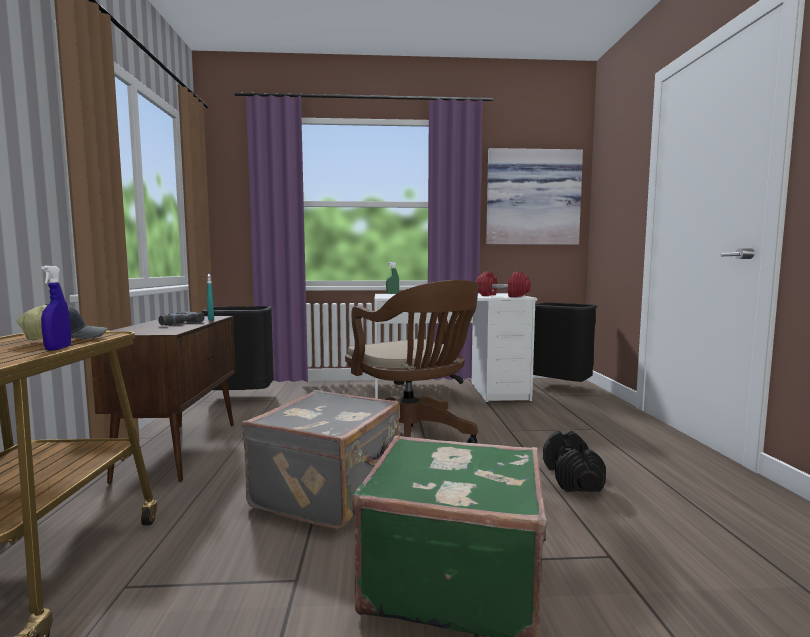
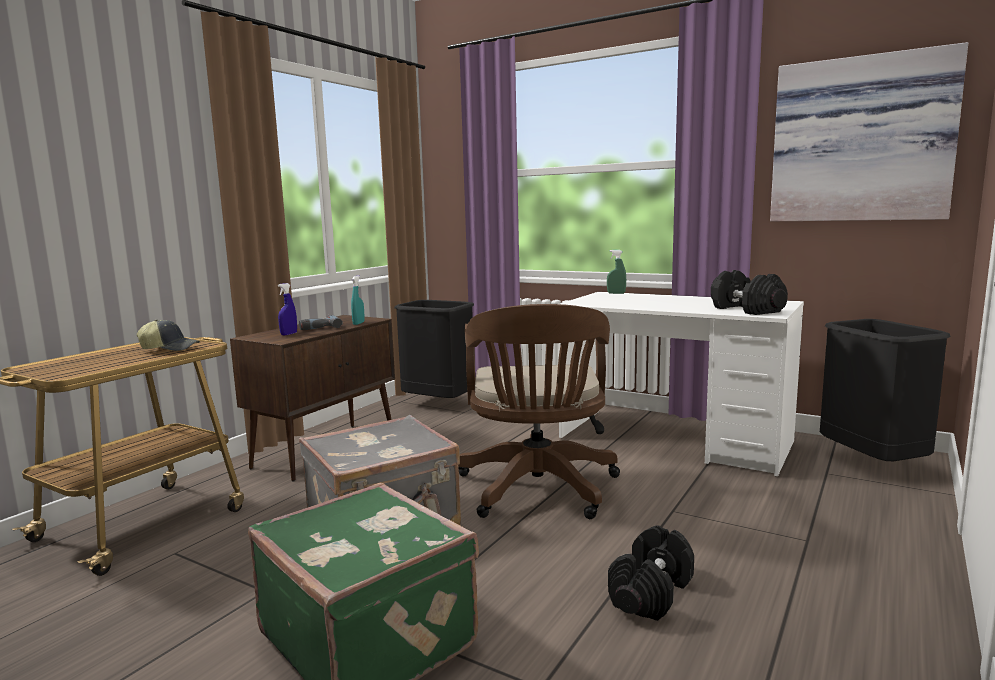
camera: 35 degrees right, 5 degrees up
(58, 349) = (144, 360): blue spray bottle -> blue spray bottle (289, 334)
(501, 296) = (745, 310): red dumbbell -> black dumbbell

